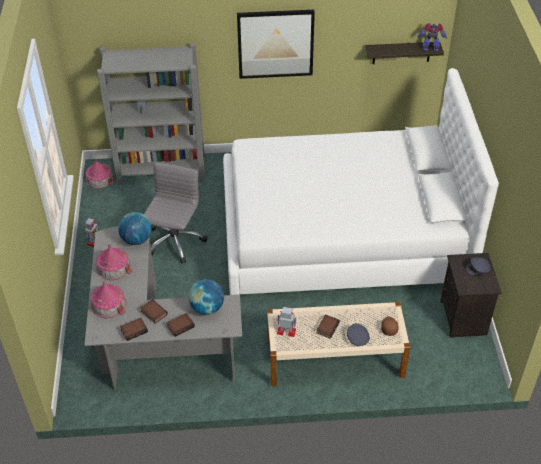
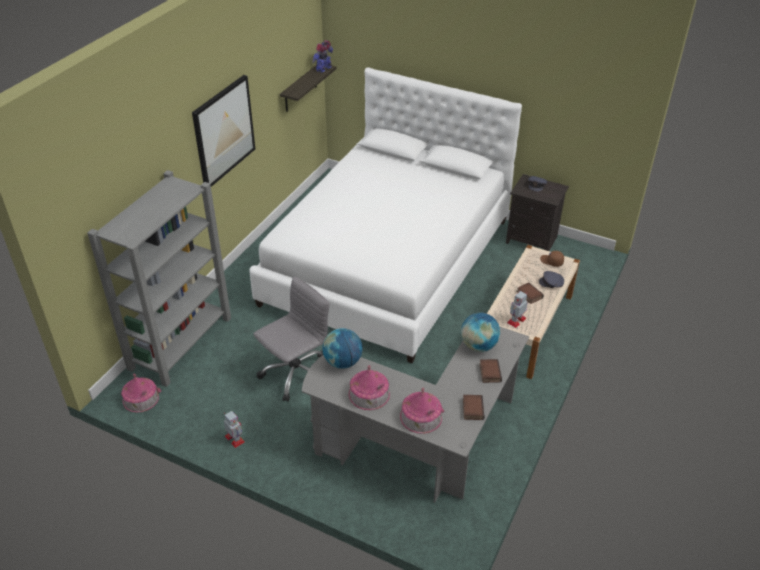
camera: 60 degrees left, 5 degrees down
(153, 313) = (458, 386): book -> none
(175, 241) = (296, 373): grey office chair -> grey office chair turned 90 degrees clockwise

